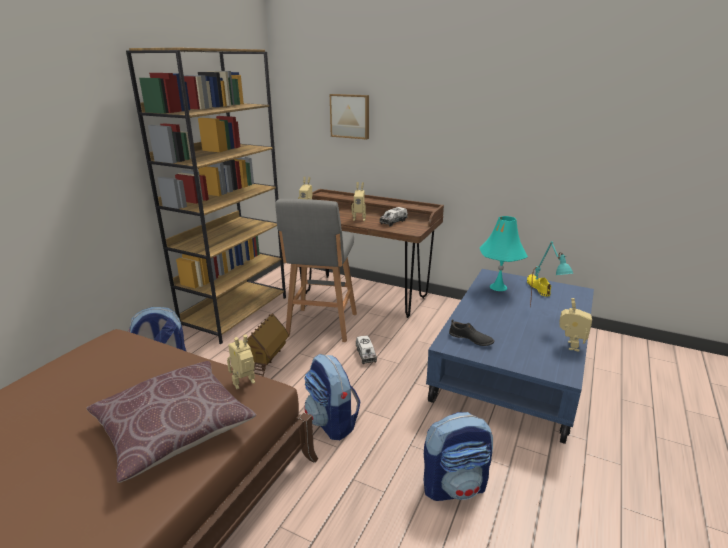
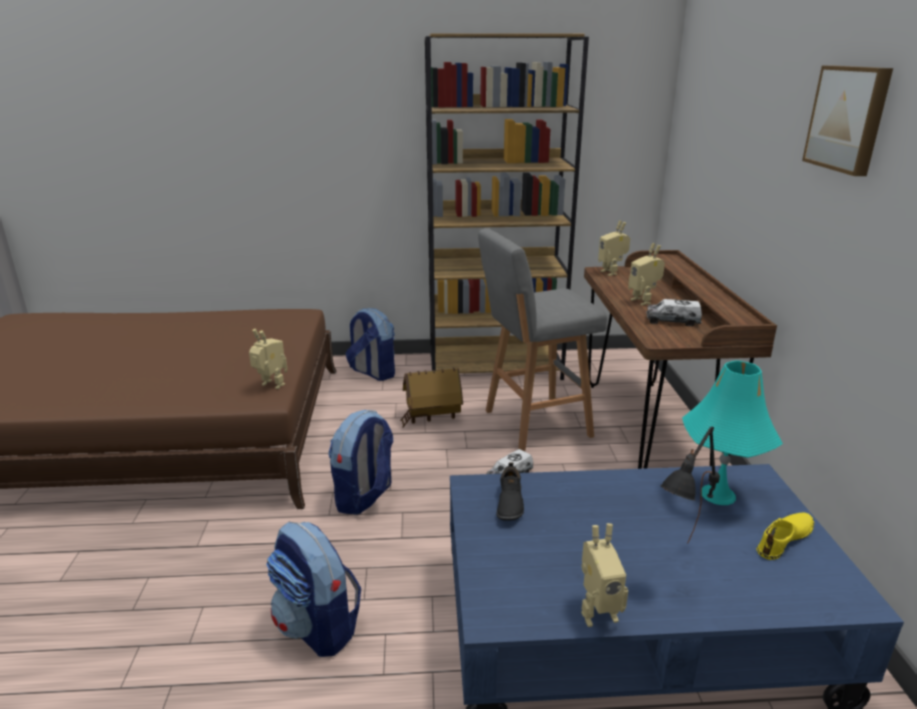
camera: 60 degrees right, 0 degrees up
(174, 429) = (194, 381): brown pillow -> none
(350, 116) = (723, 142): picture -> picture (849, 118)
(544, 314) = (681, 565): turquoise table lamp -> black table lamp

